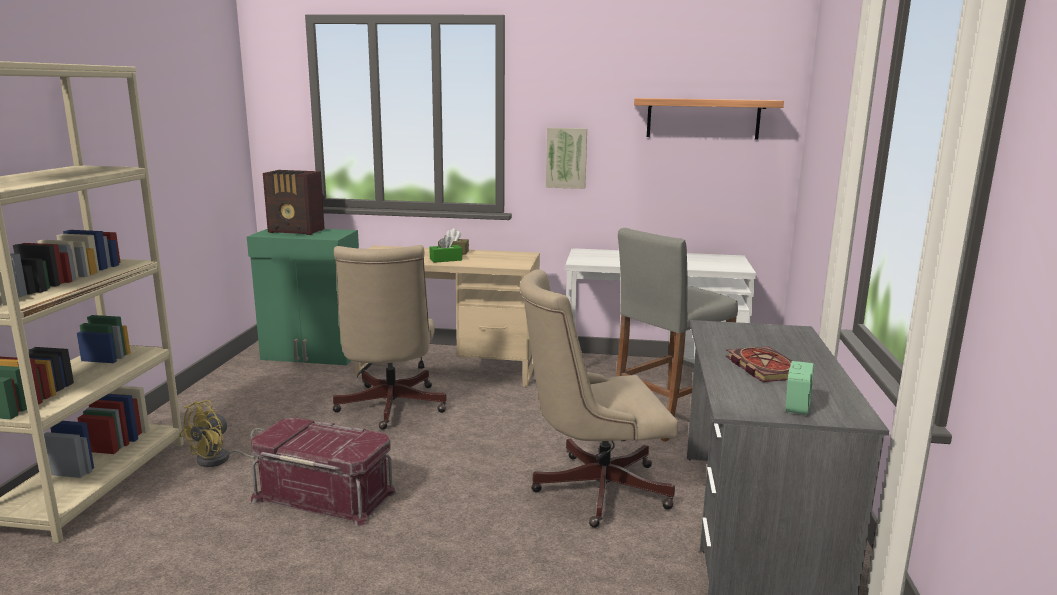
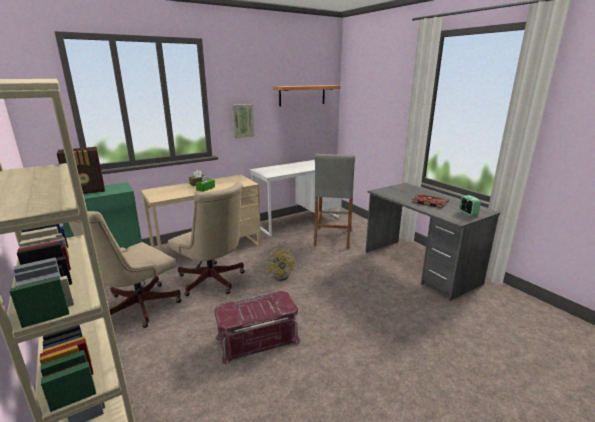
camera: 40 degrees left, 5 degrees up
(221, 459) = (164, 352): yellow fan -> yellow fan (283, 275)
(592, 488) = (356, 278): beige office chair -> beige office chair (135, 308)

